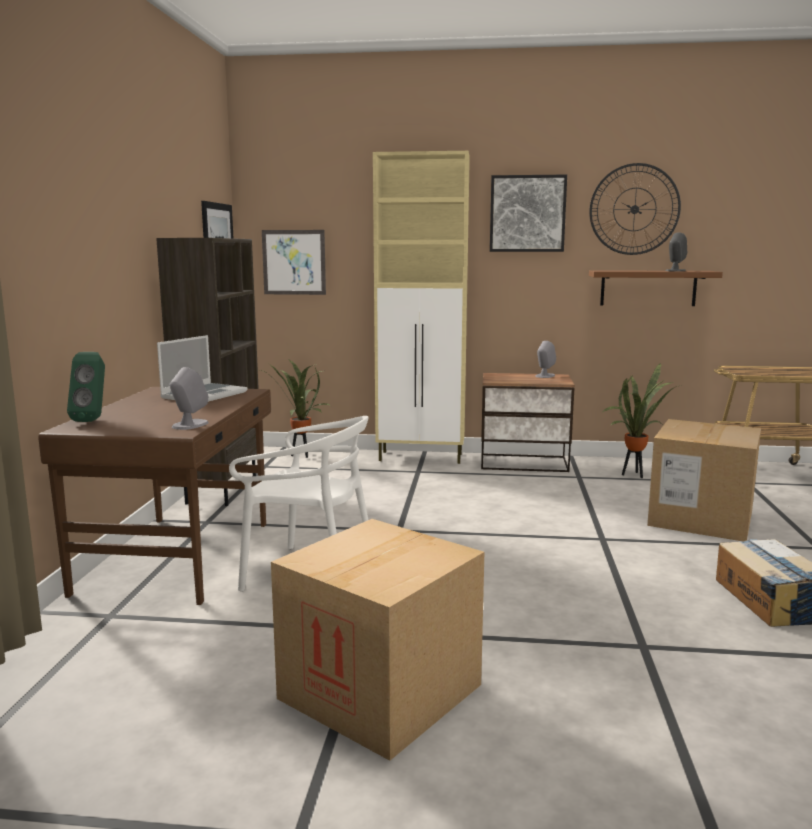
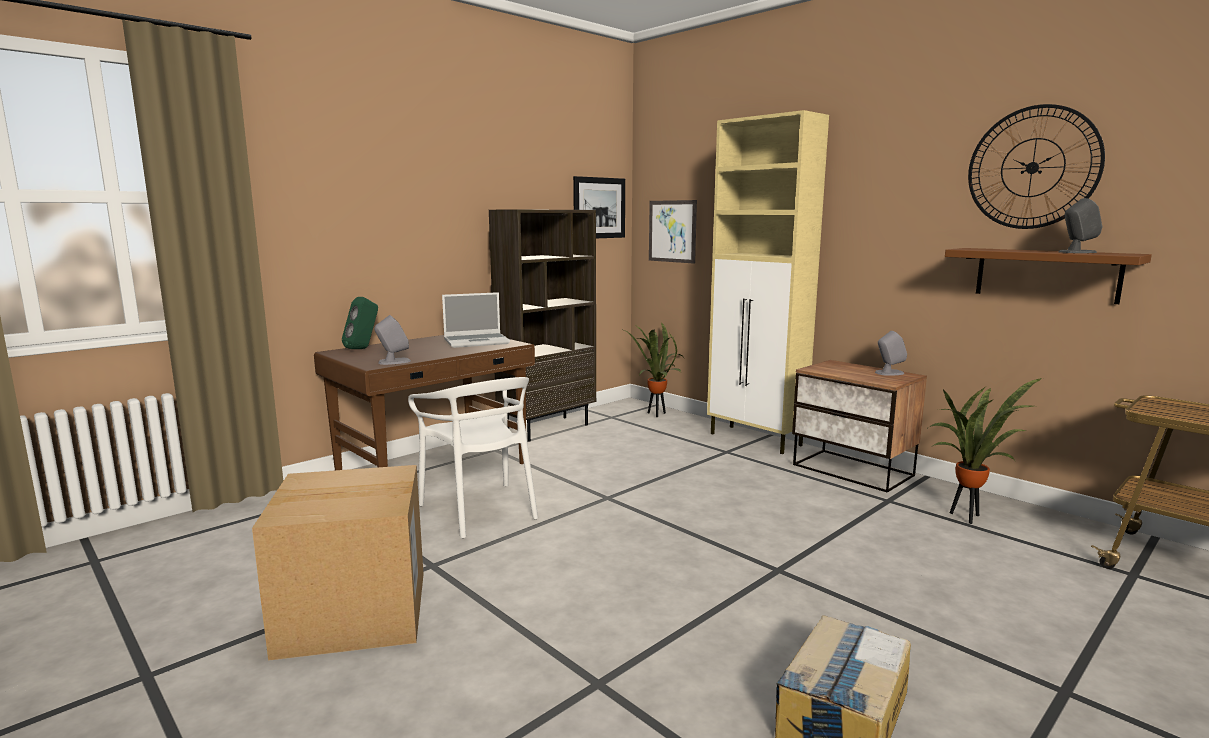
camera: 40 degrees right, 0 degrees up
(527, 213) = (891, 178): picture -> none
(700, 518) = (953, 592): cardboard box -> none

